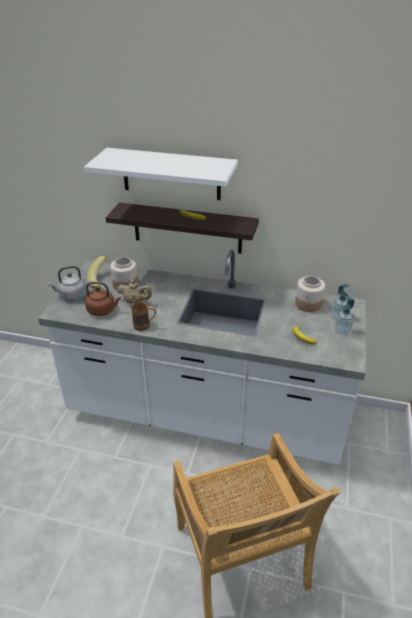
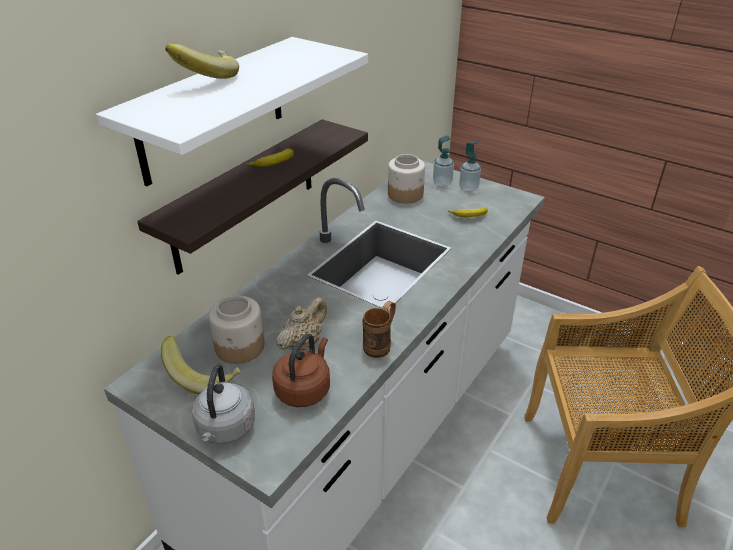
camera: 70 degrees left, 0 degrees up
(158, 155) = (206, 78): none -> banana

